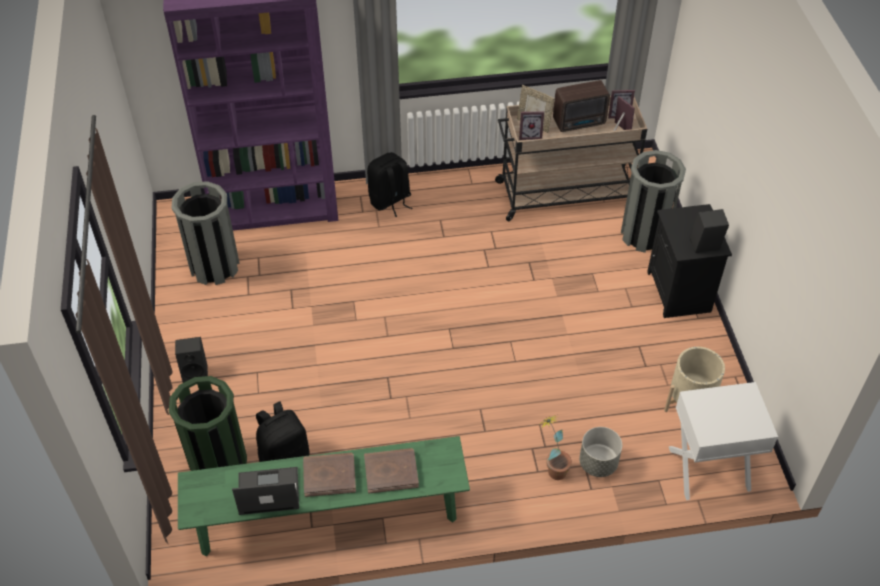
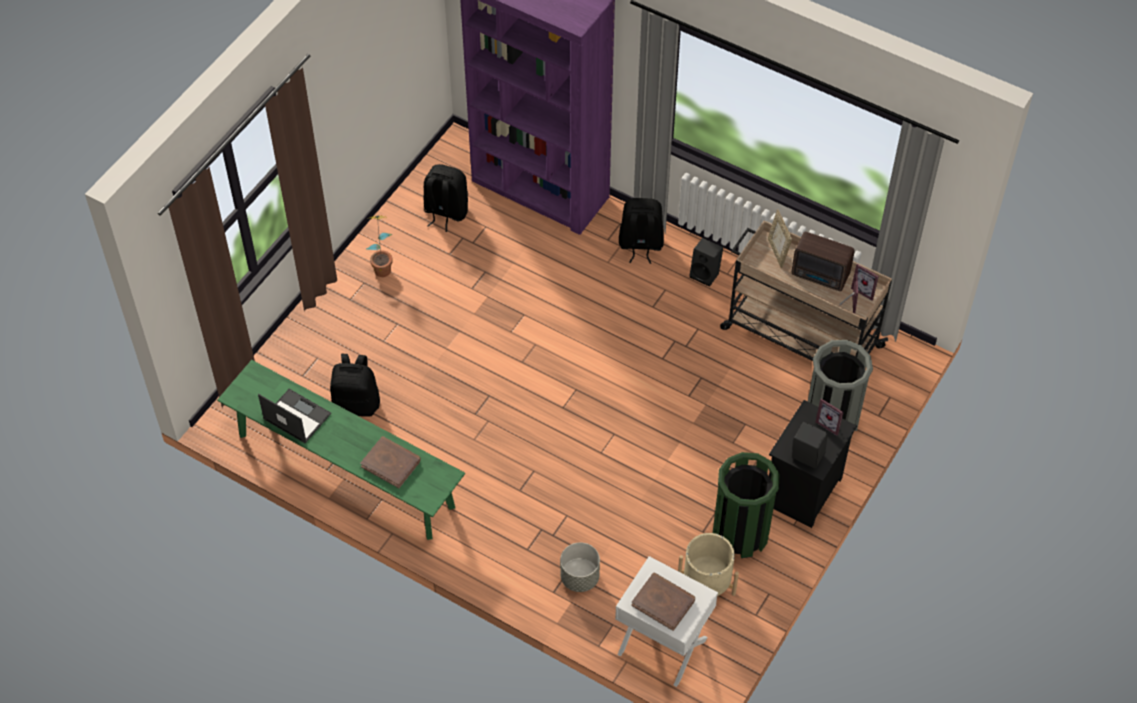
camera: 40 degrees right, 5 degrees up
(196, 372) = (354, 293): black speaker -> black speaker (706, 274)
(214, 266) = (445, 212): grey trash can -> black backpack
(218, 463) = (307, 375): green trash can -> green trash can (740, 533)
(329, 475) = (347, 435): brown book -> brown book (663, 602)
(530, 135) = (763, 260): picture frame -> picture frame (830, 424)
(553, 468) = (541, 555): potted plant -> potted plant (382, 266)

